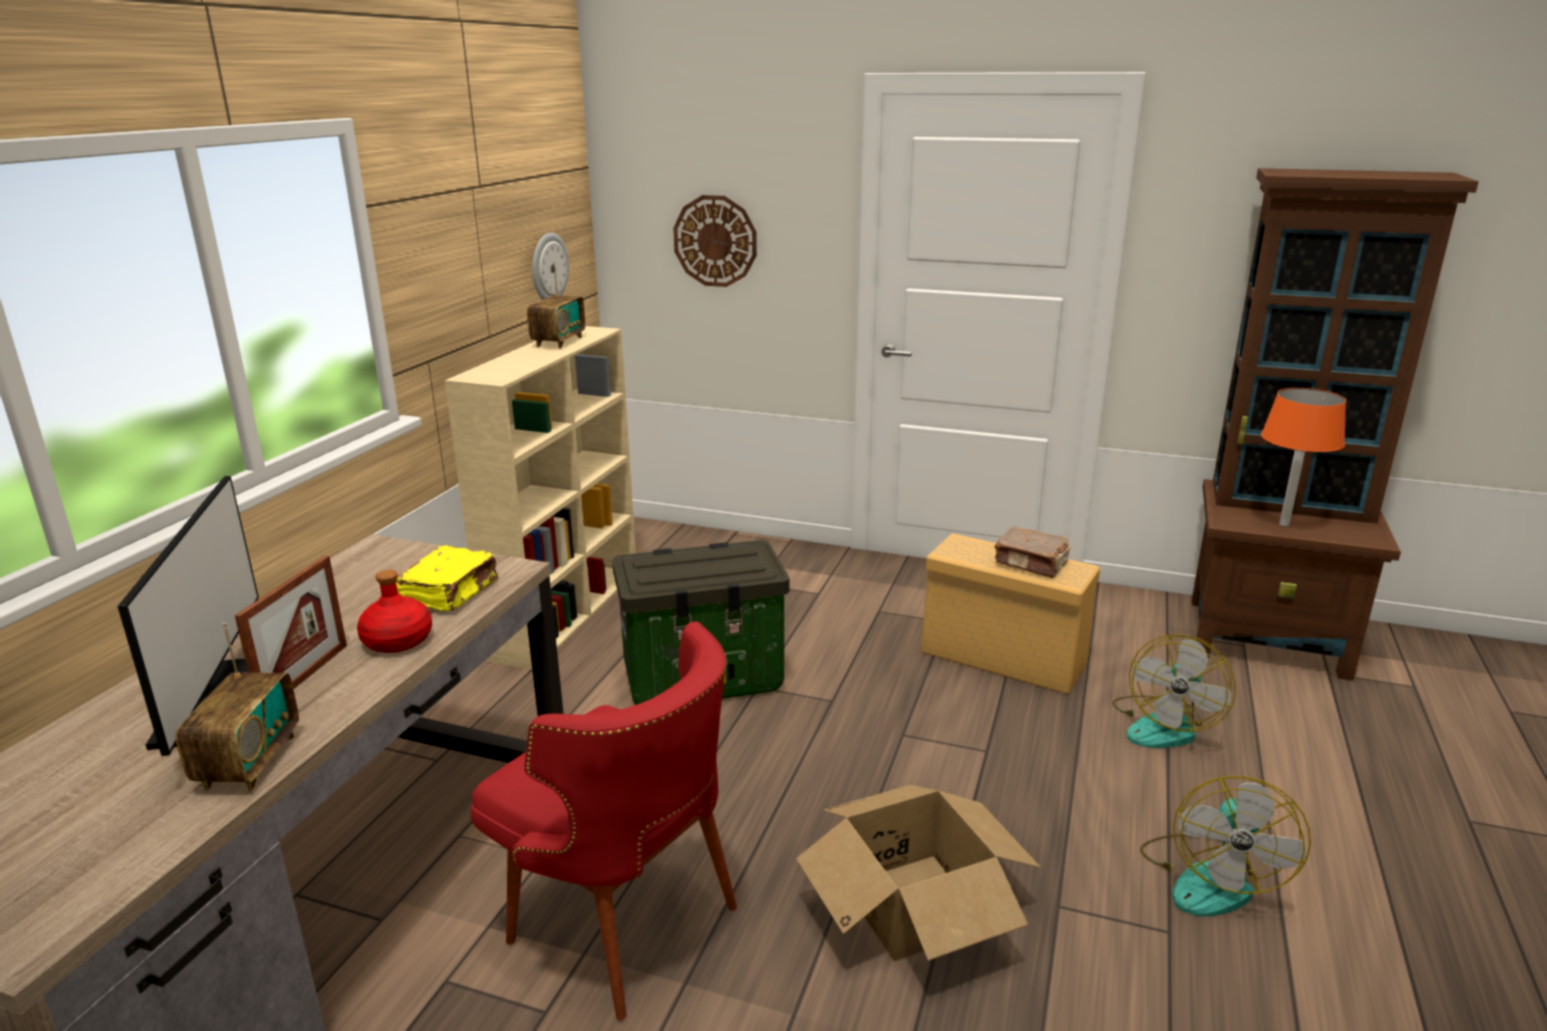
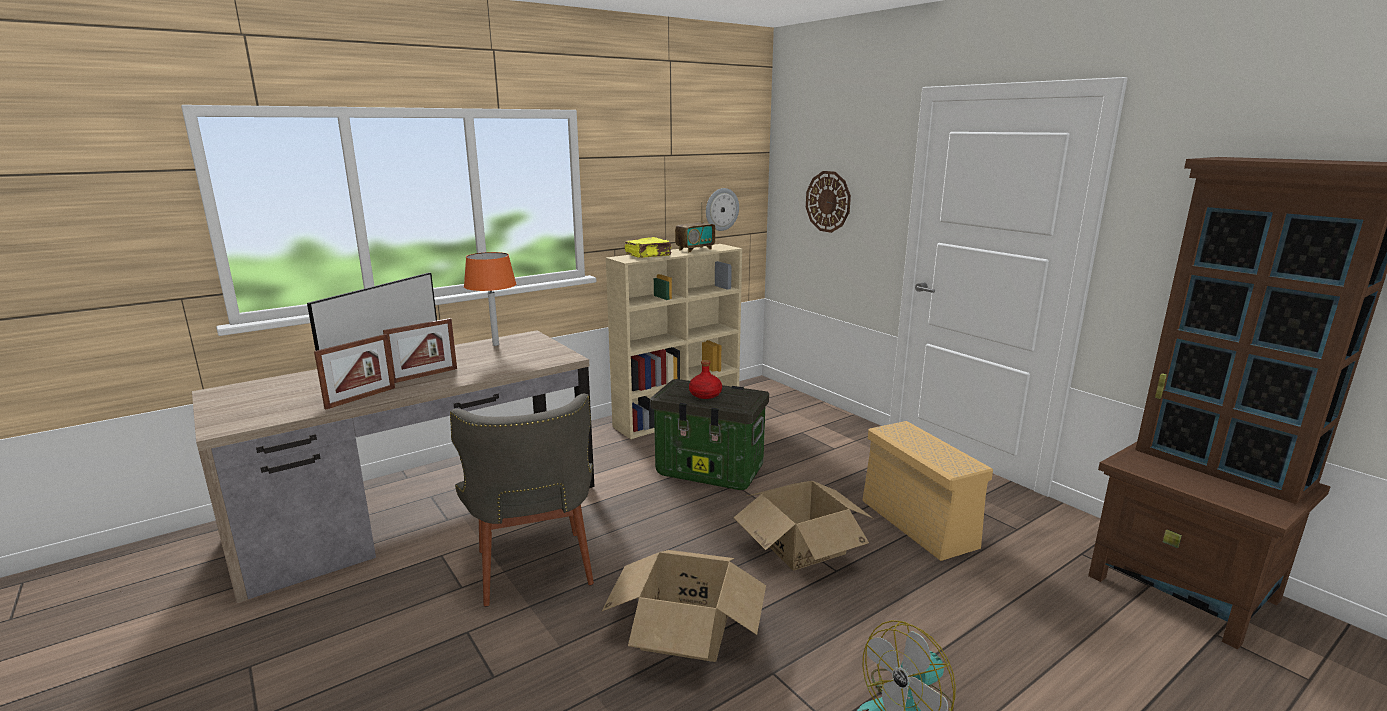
camera: 35 degrees right, 5 degrees down
(249, 762) = (361, 398): radio -> picture frame
(398, 640) = (477, 372): red bottle -> red bottle (705, 394)
(451, 593) = (527, 360): yellow book -> yellow book (648, 255)
(623, 924) = (534, 567): red chair -> grey chair
(920, 735) = (802, 545): none -> cardboard box
(1031, 564) = (938, 452): brown book -> none
(1164, 725) = (997, 608): fan -> none
(1284, 524) = (1182, 478): orange table lamp -> orange table lamp (495, 345)

